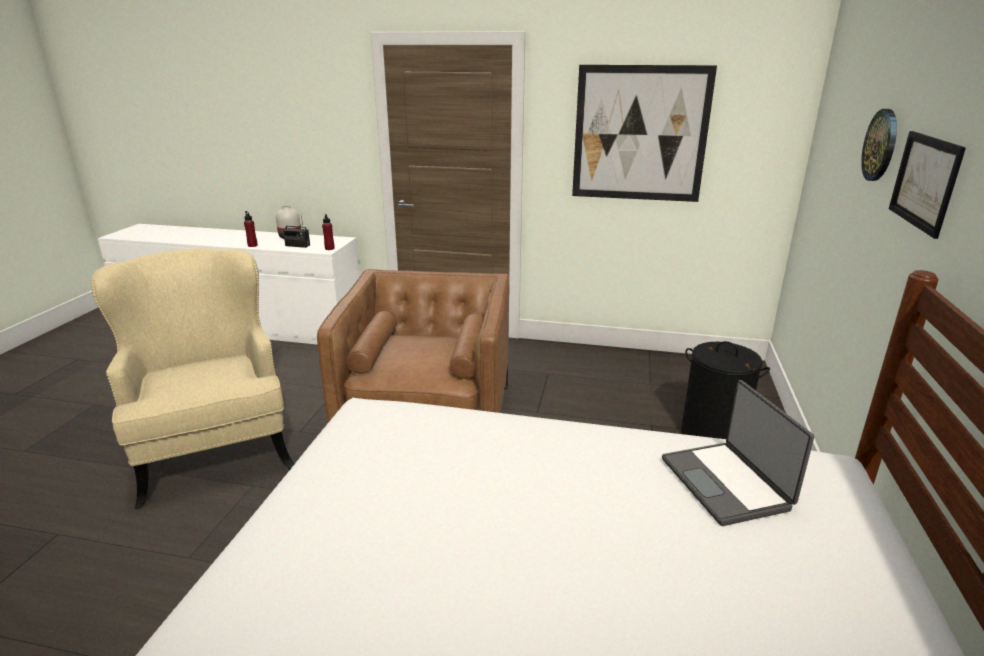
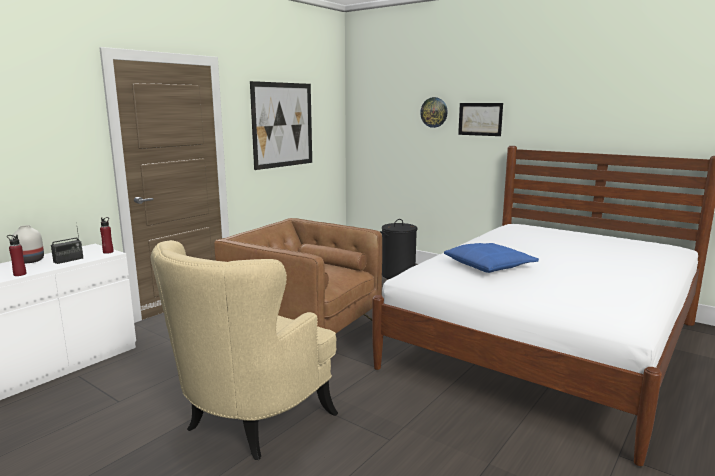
camera: 65 degrees left, 10 degrees down
(216, 453) = (249, 422): beige armchair -> beige armchair turned 60 degrees counterclockwise
(424, 466) = (489, 266): none -> blue pillow
(726, 483) = (526, 233): laptop -> none

